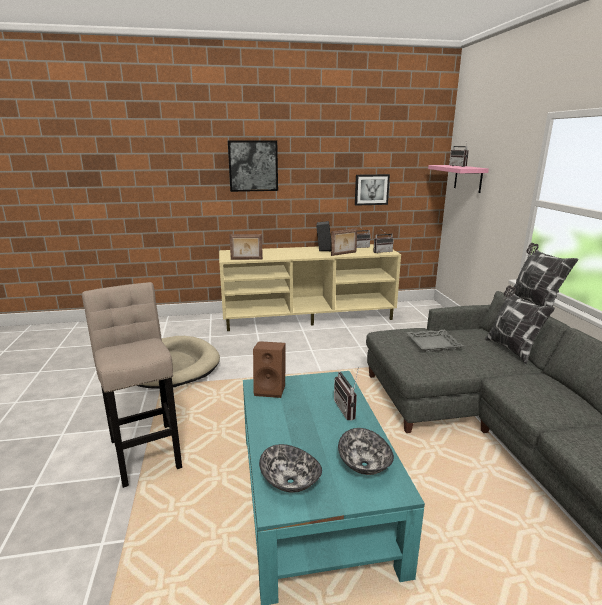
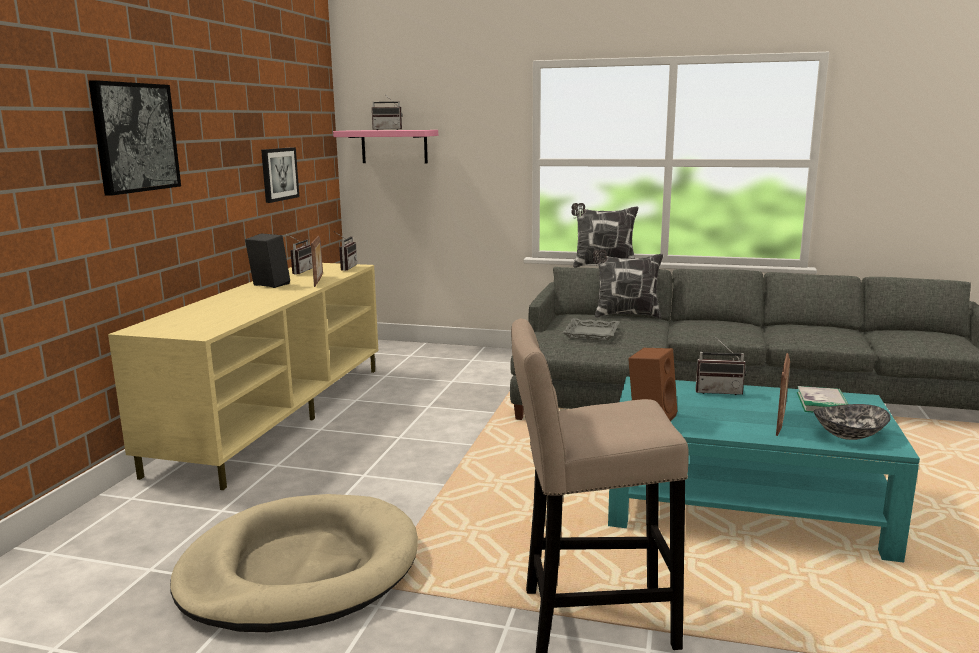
camera: 65 degrees left, 5 degrees down
(246, 259) = (229, 324): picture frame -> picture frame (780, 421)
(363, 464) = (822, 403): bowl -> book

